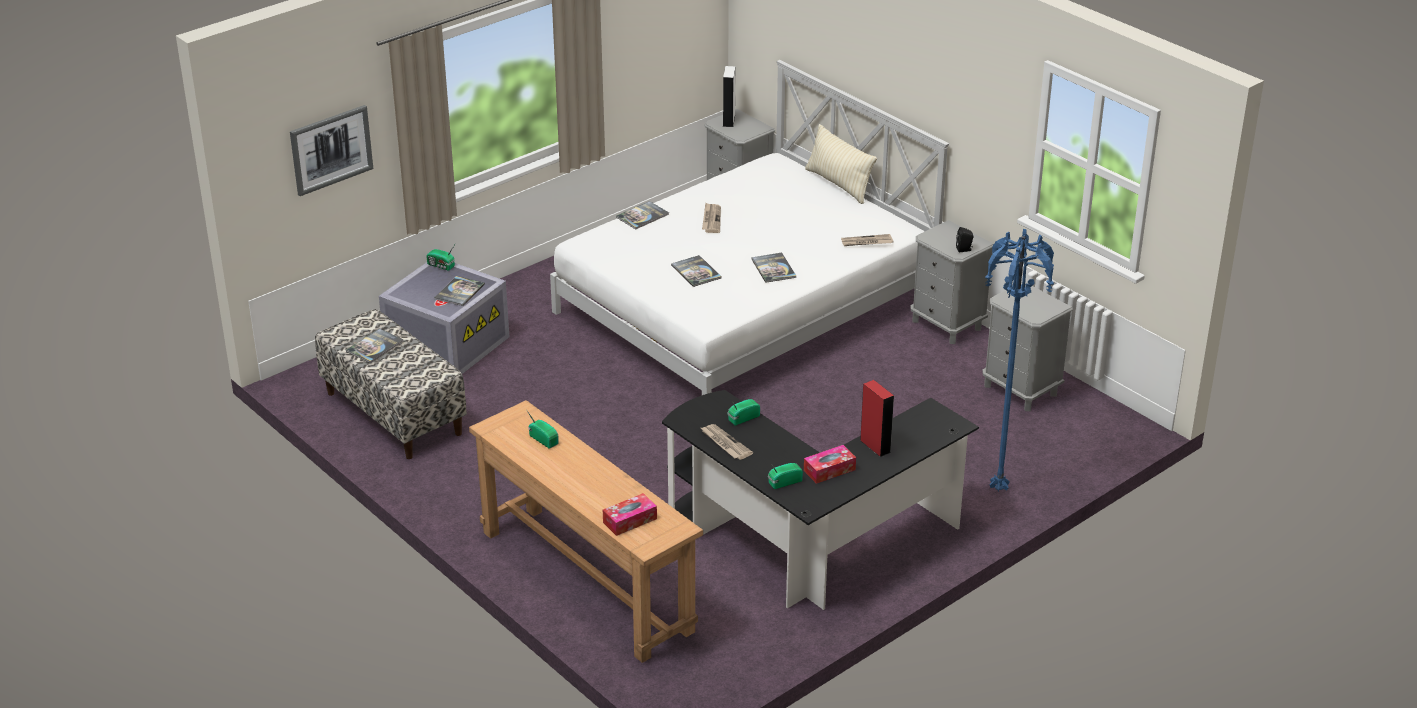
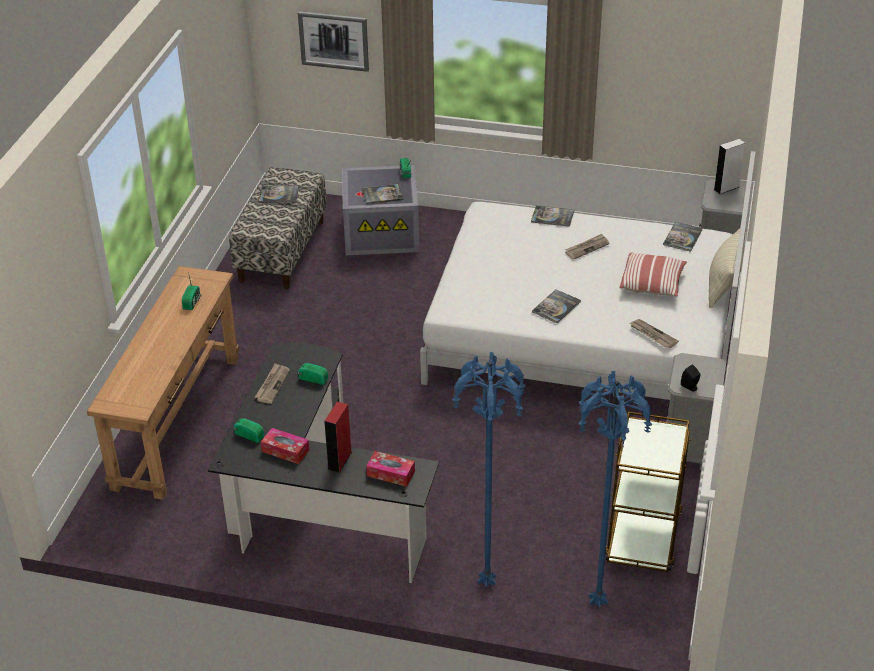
camera: 55 degrees right, 5 degrees up
(630, 520) = (129, 382): tissue box -> tissue box (390, 474)
(696, 272) = (507, 274): book -> book (682, 237)
(798, 213) = (652, 283): none -> pillow
(1021, 390) = (643, 535): grey nightstand -> brown cart
(1072, 444) = (597, 602): none -> blue floor lamp

